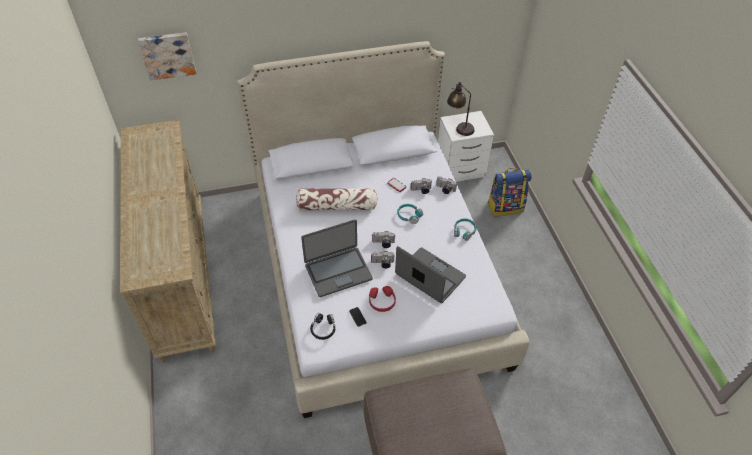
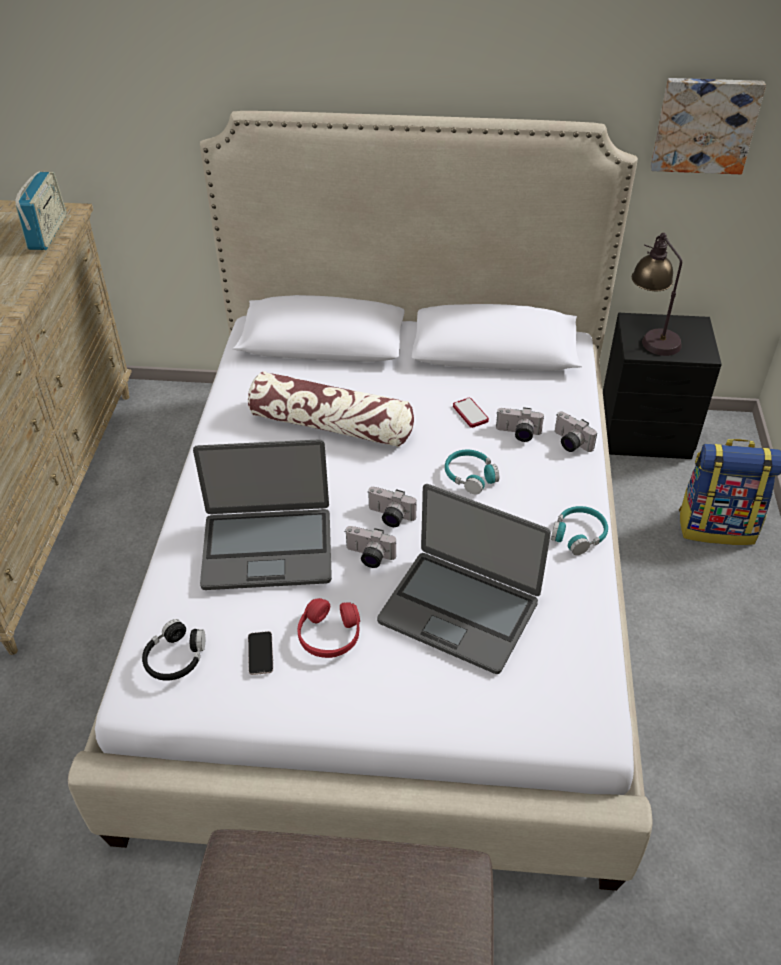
camera: 20 degrees right, 5 degrees down
(167, 55) = (76, 62): picture -> picture (705, 124)
(167, 141) = (48, 232): none -> radio
(429, 276) = (459, 610): laptop -> laptop turned 150 degrees clockwise
(461, 169) = (646, 435): white nightstand -> black nightstand

